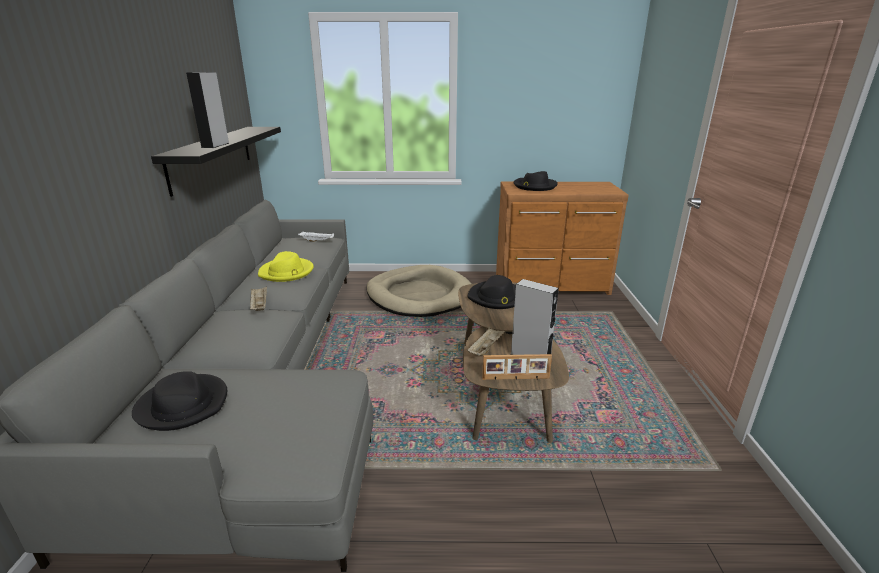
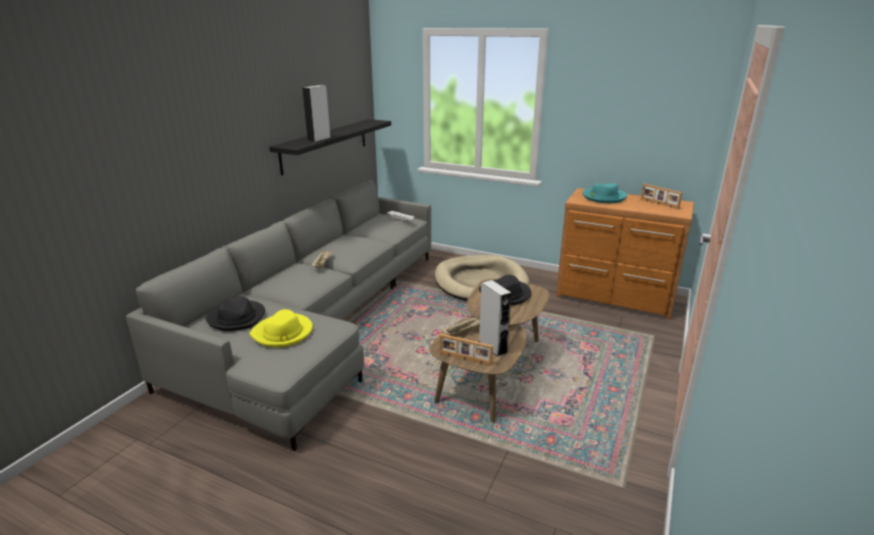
camera: 25 degrees right, 0 degrees up
(287, 272) = (358, 242): yellow hat -> yellow hat (283, 333)
(534, 186) = (603, 197): black hat -> turquoise hat
(586, 186) = (659, 204): none -> picture frame

